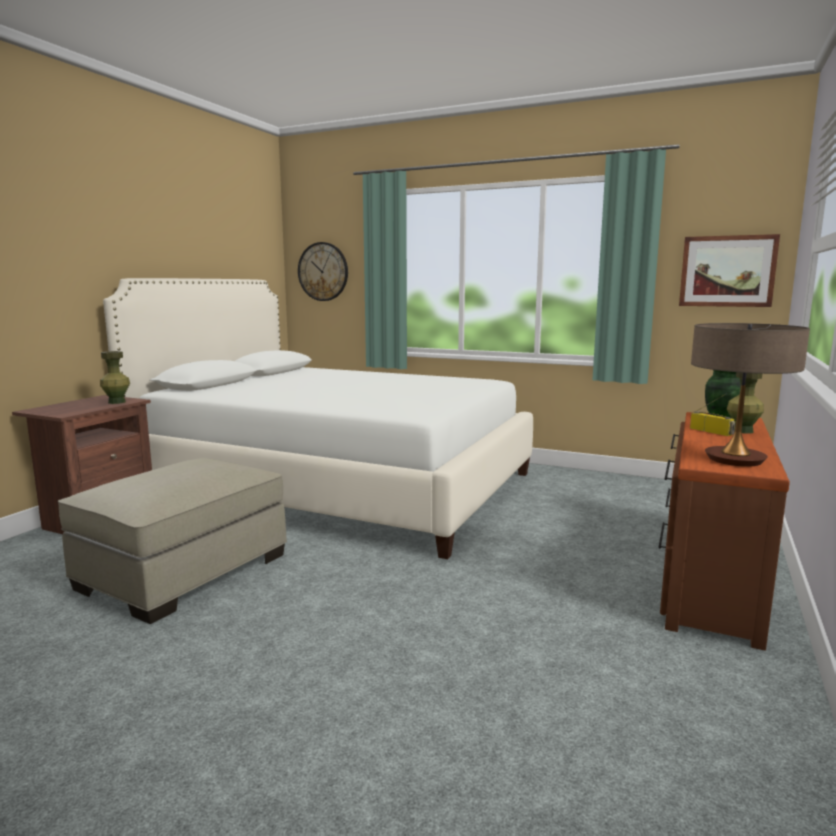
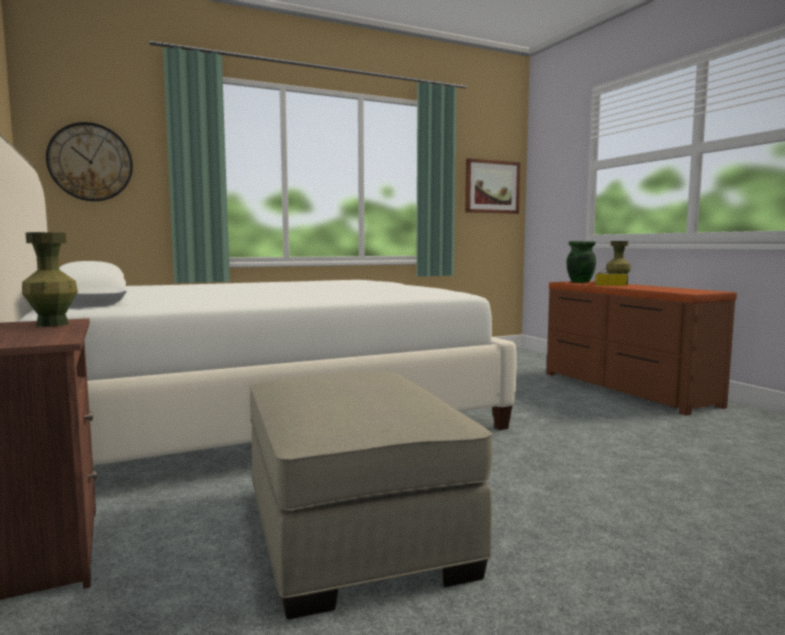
camera: 50 degrees left, 5 degrees down
(735, 459) = (684, 290): table lamp -> none

